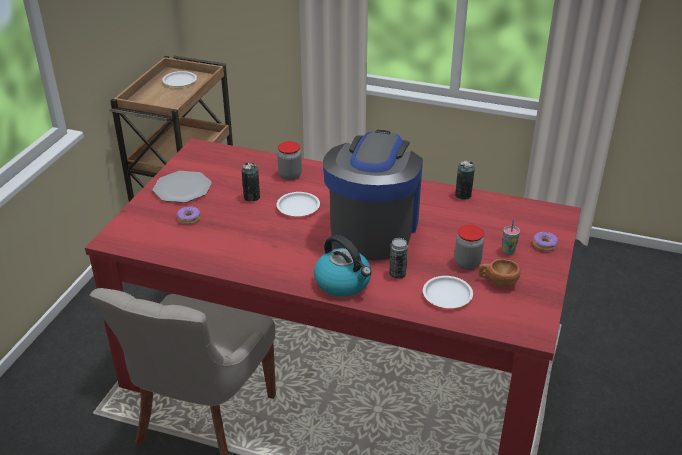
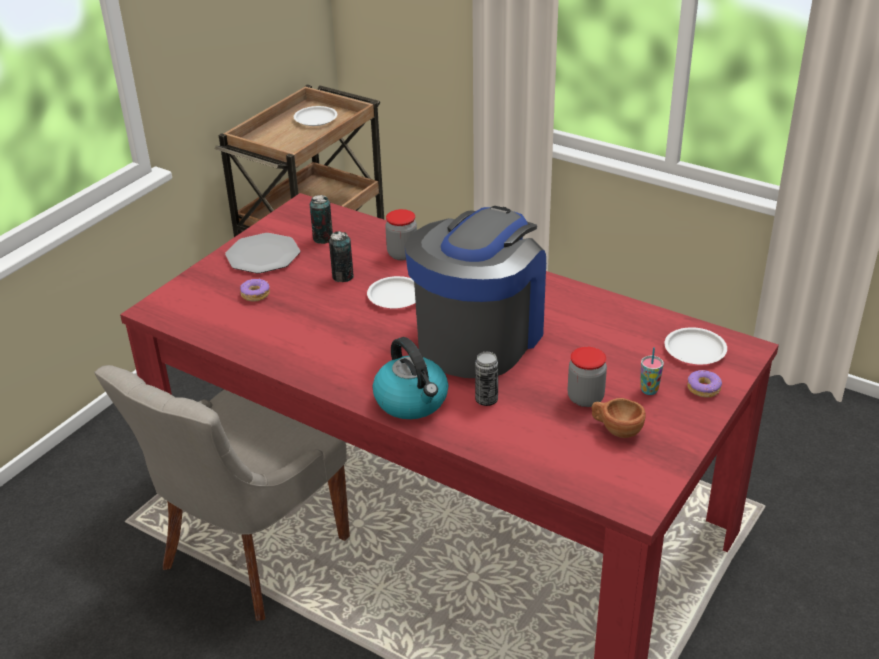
camera: 15 degrees right, 0 degrees up
(447, 295) = (540, 436): white plate -> white plate (694, 350)
(463, 195) = (619, 307): can -> can (323, 239)

